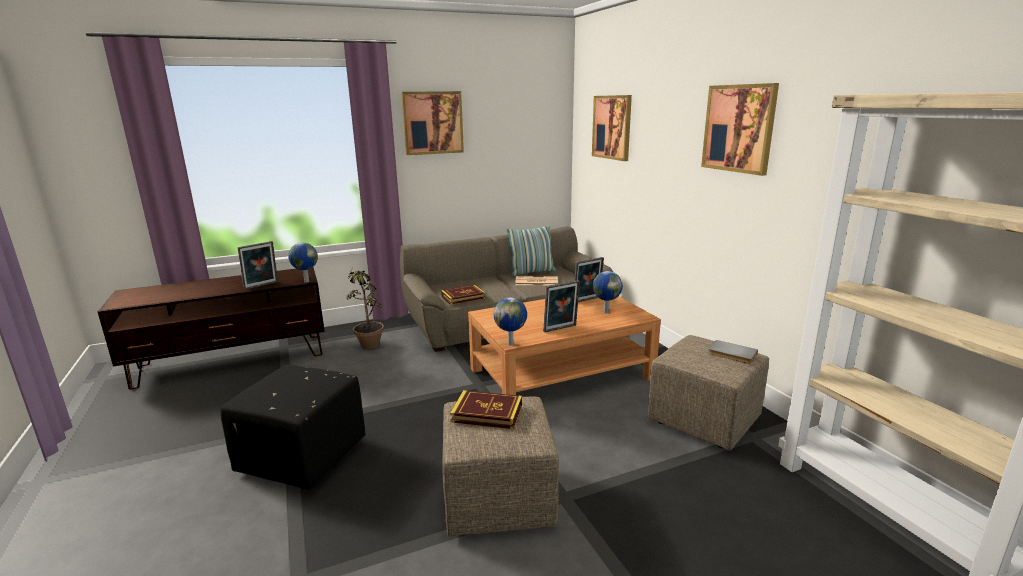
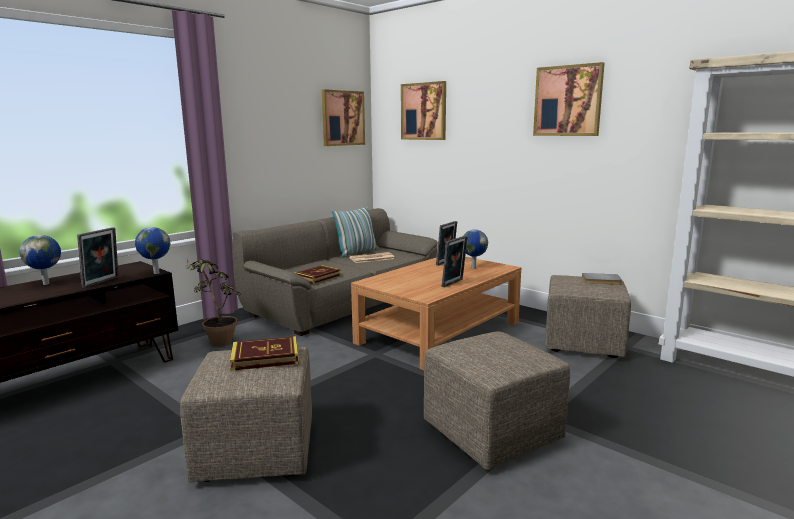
camera: 25 degrees left, 5 degrees down
(302, 458) = (257, 452): black ottoman -> beige ottoman
(433, 123) = (254, 104): picture -> picture (343, 118)
(487, 413) = (480, 347): book -> book (265, 357)
(511, 344) = (427, 299): globe -> globe (47, 283)

